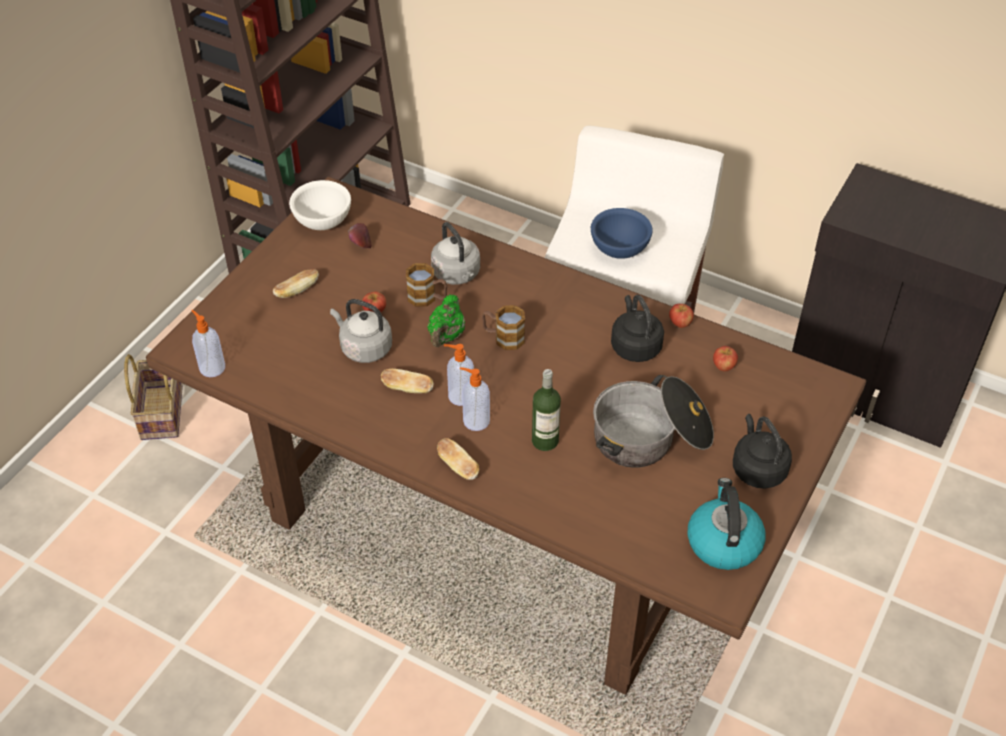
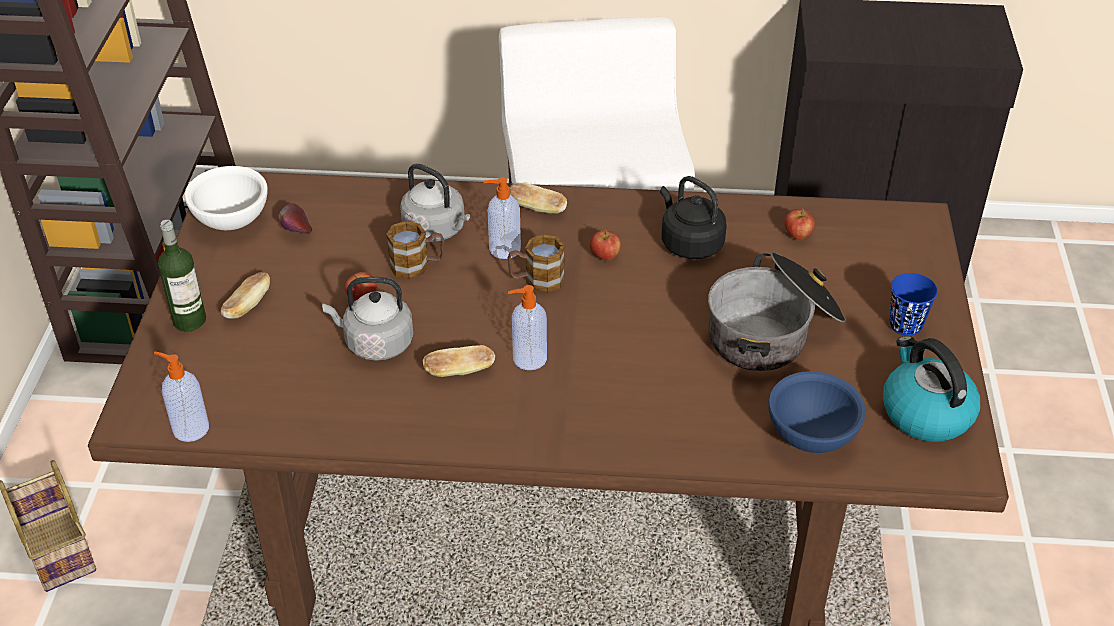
camera: 25 degrees left, 5 degrees down
(446, 336) = (468, 300): green teapot -> none
(458, 467) = (578, 437): bread -> bread (537, 209)
(475, 420) = (564, 379): soap dispenser -> soap dispenser (503, 249)
(545, 441) = (659, 374): bottle -> bottle (189, 320)
(618, 250) = (596, 155): blue bowl -> blue bowl (810, 437)
(680, 323) = (721, 206): apple -> apple (605, 256)
(757, 468) = (905, 325): black kettle -> blue cup

